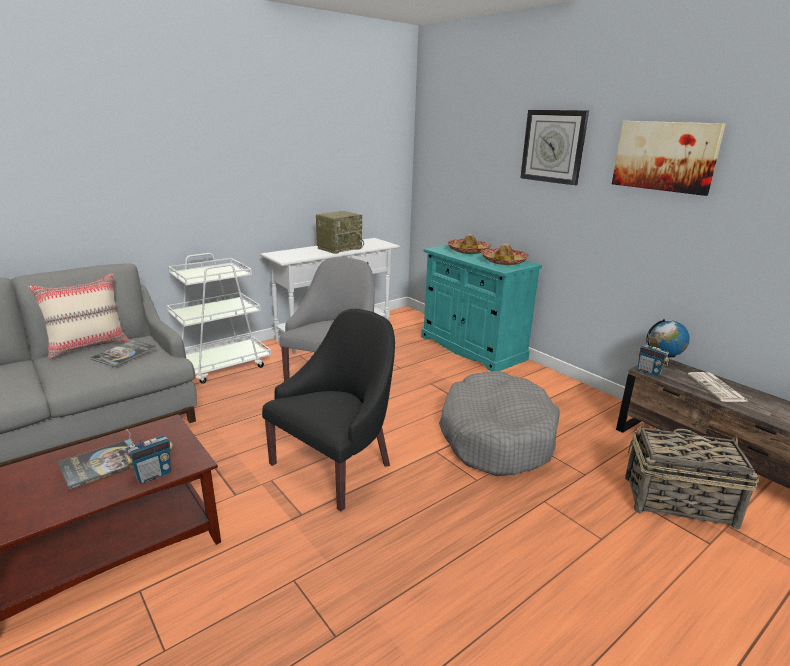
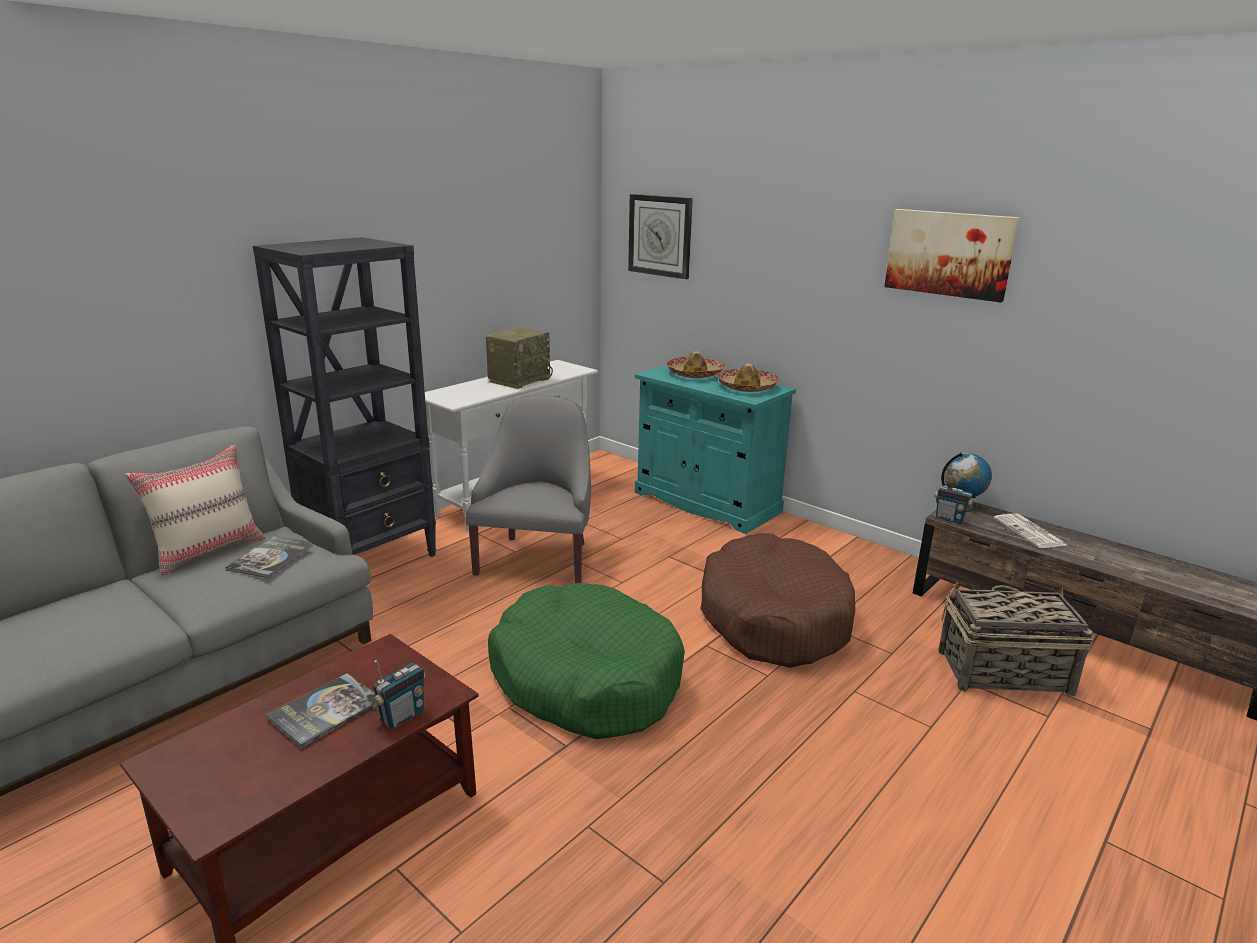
camera: 10 degrees left, 0 degrees up
(220, 366) = (372, 559): white cart -> black bookcase
(335, 466) = (586, 679): black armchair -> green dog bed
(496, 436) = (773, 618): grey dog bed -> brown dog bed
(553, 146) = (804, 237): wall clock -> wall clock (660, 236)

